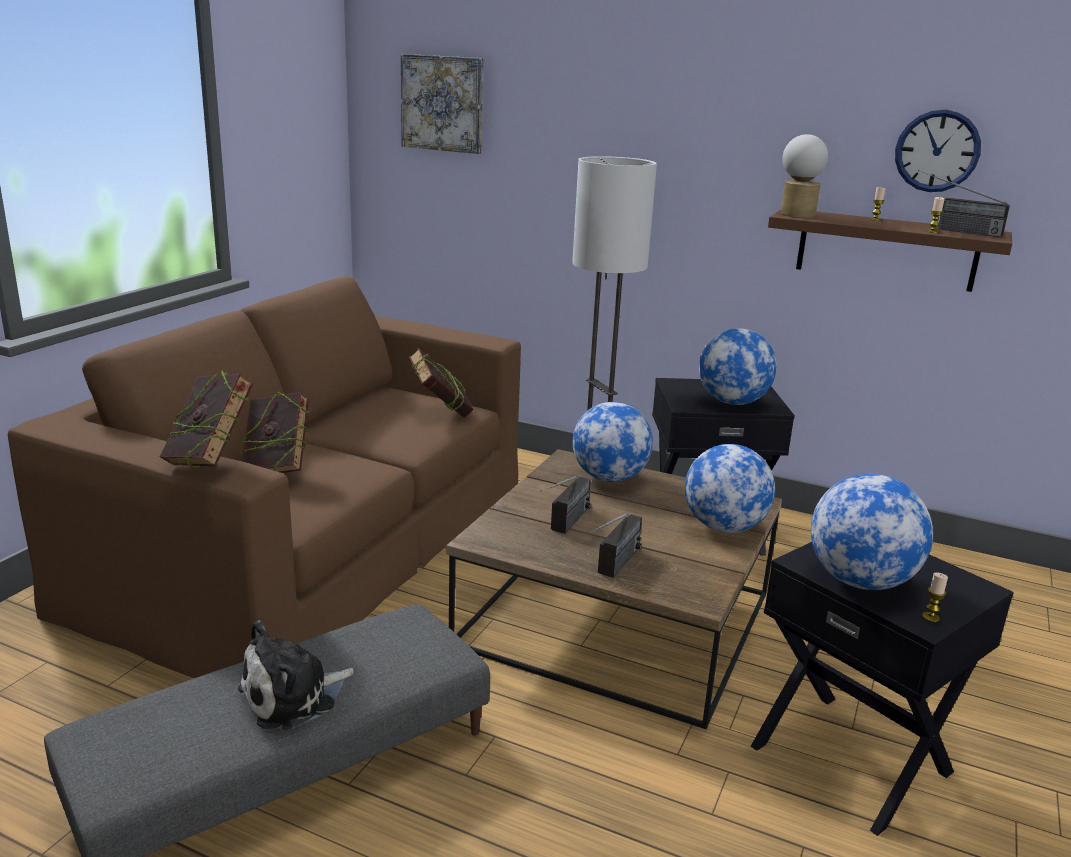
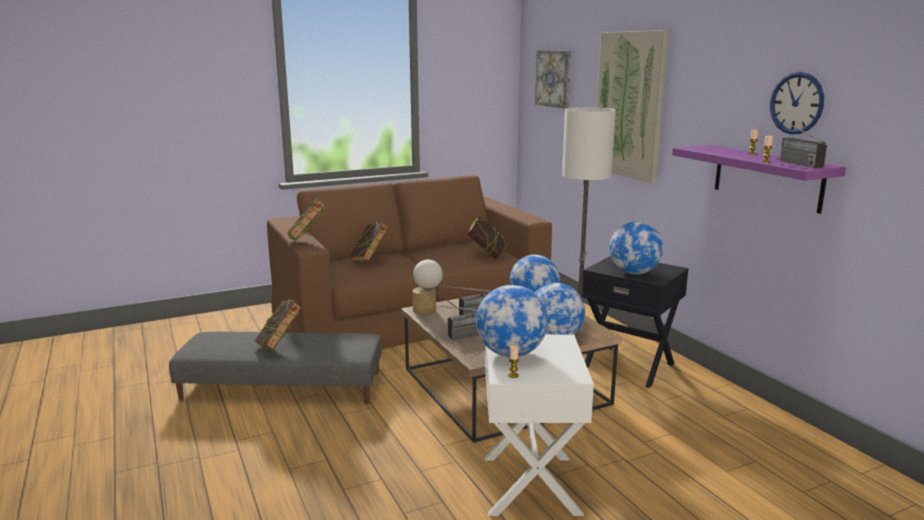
camera: 40 degrees right, 5 degrees down
(293, 697) = (280, 347): plush toy -> book
(624, 150) = (630, 105): none -> picture
(797, 214) = (700, 147): table lamp -> table lamp (427, 309)
(852, 757) = (532, 485): black side table -> white side table
(886, 249) = (767, 177): brown shelf -> purple shelf

